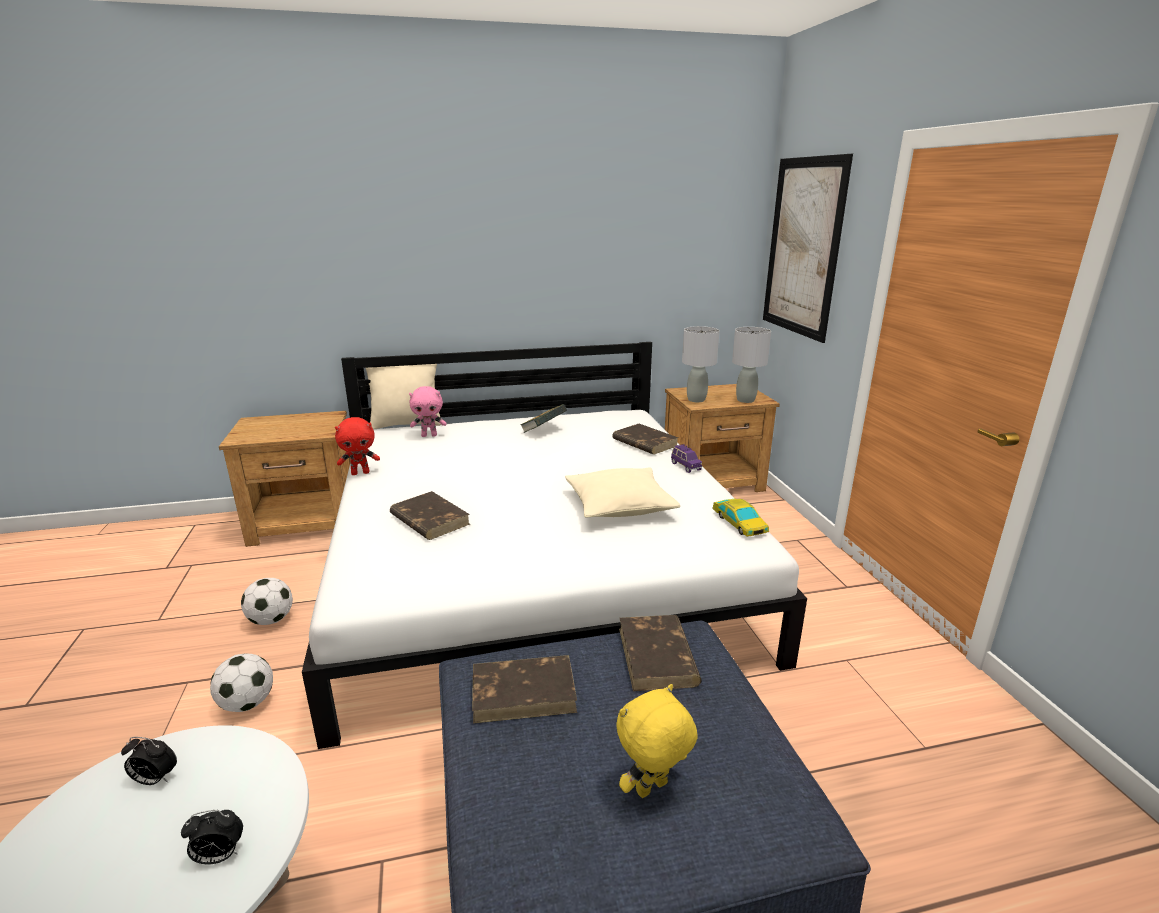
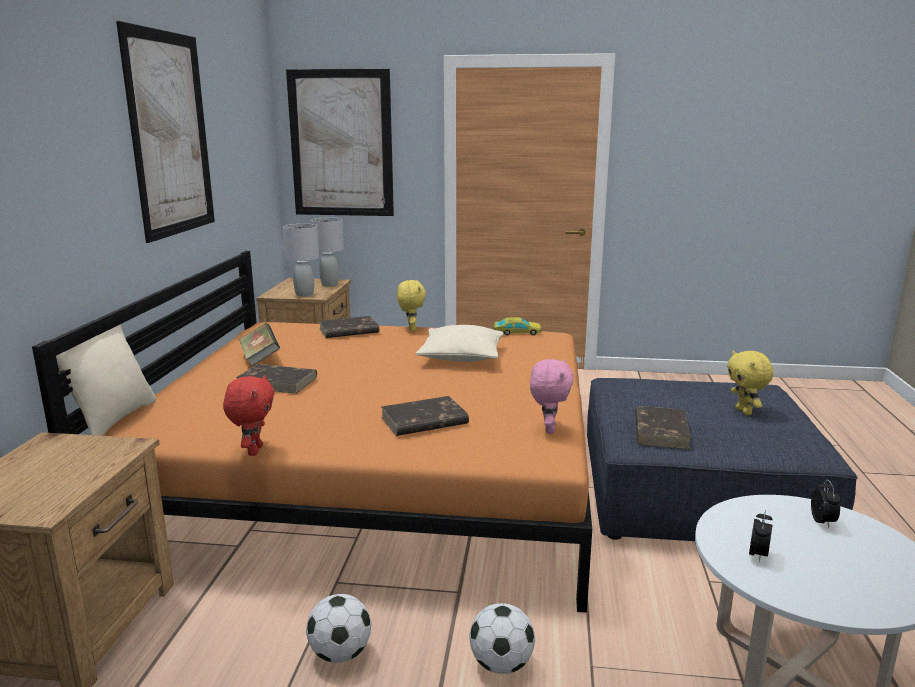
camera: 70 degrees left, 5 degrees down
(429, 435) = (184, 408): pink plush toy -> pink plush toy (548, 429)
(535, 566) = (375, 472): white bed -> orange bed
(546, 228) = (170, 134): none -> picture
(657, 657) = (635, 392): brown book -> brown book (278, 382)
(685, 466) = (411, 329): purple toy car -> yellow plush toy

